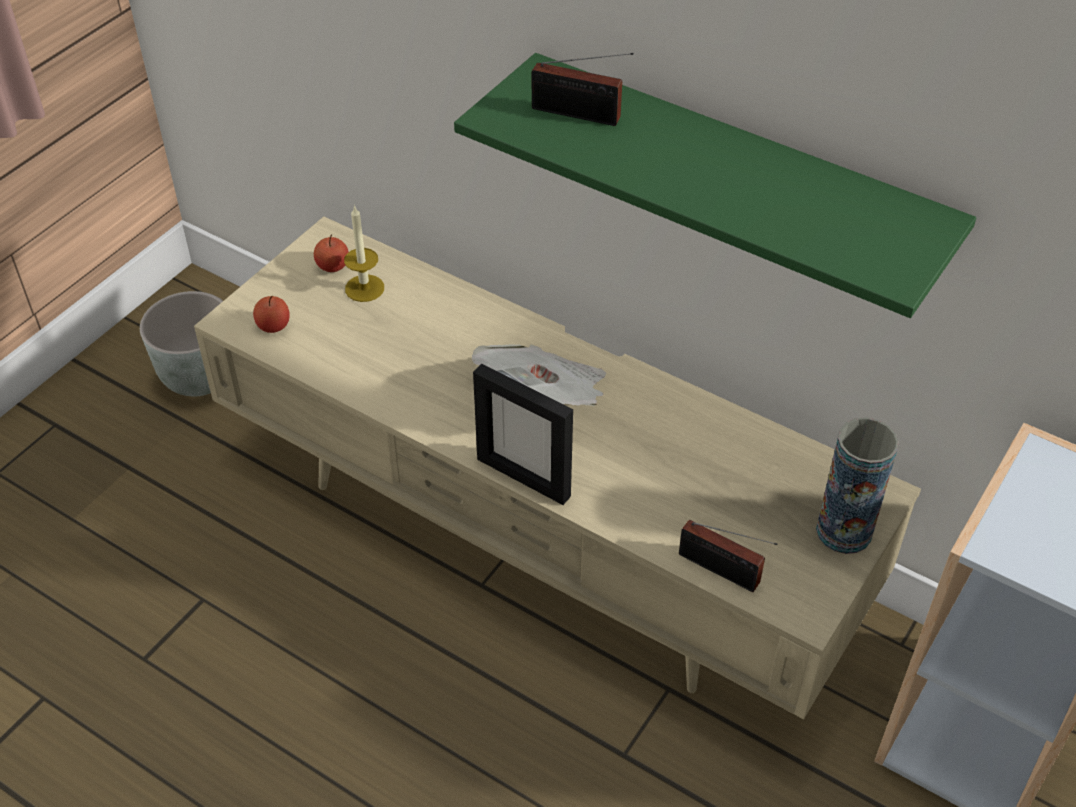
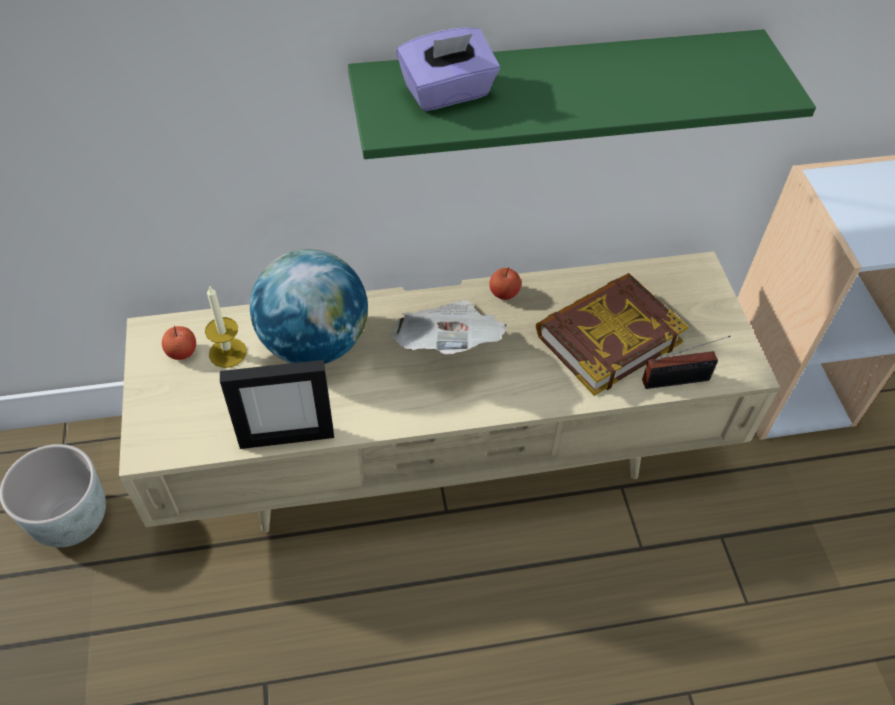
camera: 45 degrees left, 5 degrees up
(273, 326) = (189, 430): apple -> apple (504, 293)
(438, 324) = (315, 343): none -> globe
(524, 476) = (498, 408): picture frame -> picture frame (286, 436)
(580, 115) = (448, 93): radio -> purple tissue box
(699, 489) = (607, 338): none -> book
(844, 531) = (708, 305): vase -> none

